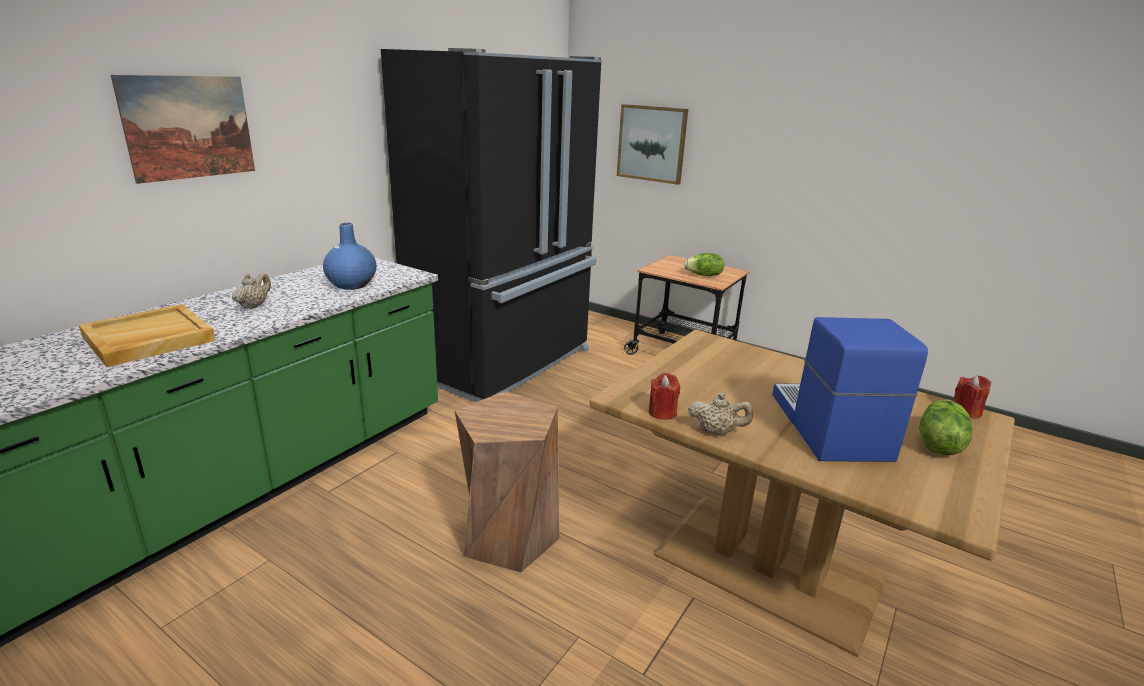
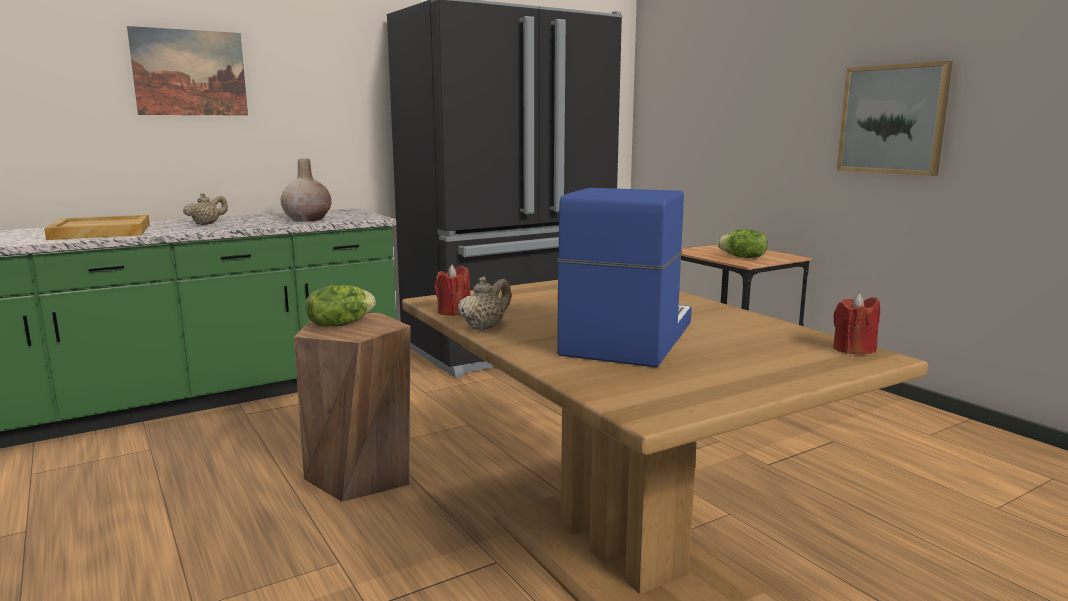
camera: 25 degrees right, 10 degrees down
(352, 284) = (307, 219): blue vase -> beige vase
(652, 143) = (711, 114): picture -> picture (892, 119)
(717, 432) = (485, 327): beige teapot -> beige teapot turned 90 degrees counterclockwise
(937, 444) = (748, 364): lettuce -> lettuce (340, 324)

